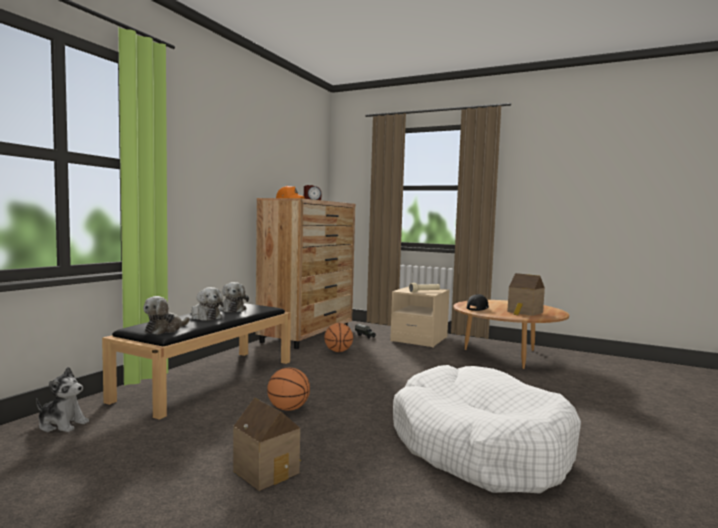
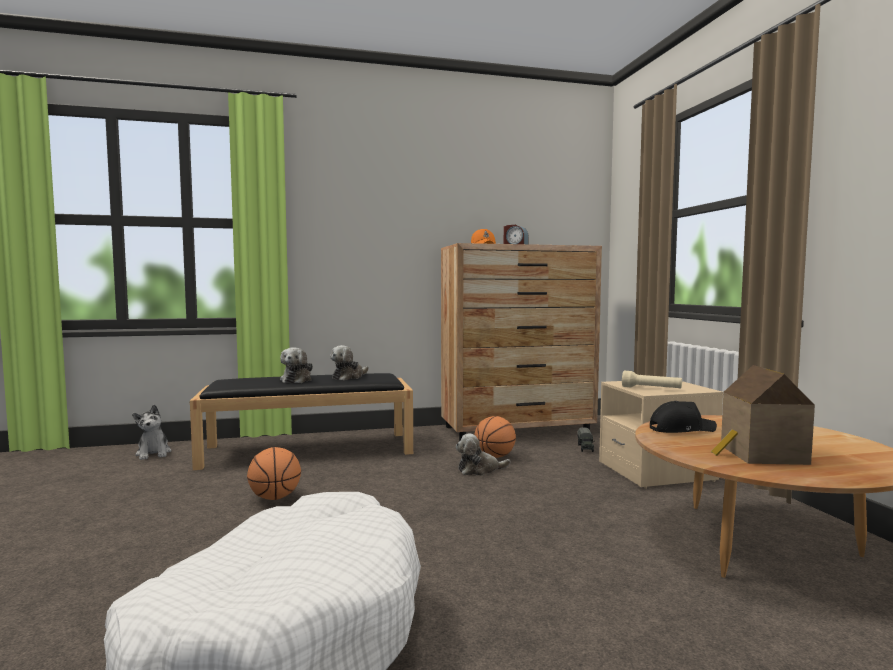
camera: 50 degrees right, 0 degrees up
(165, 329) = (228, 385): plush toy -> plush toy (479, 470)
(268, 471) = (109, 543): toy house -> none

